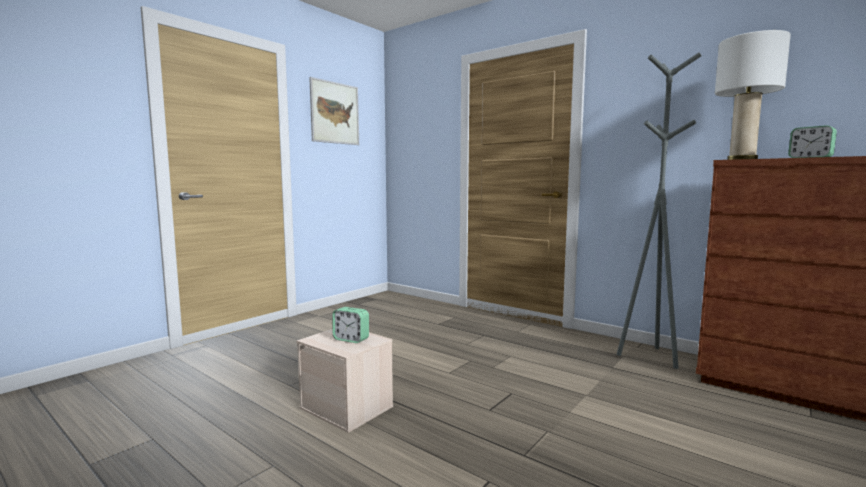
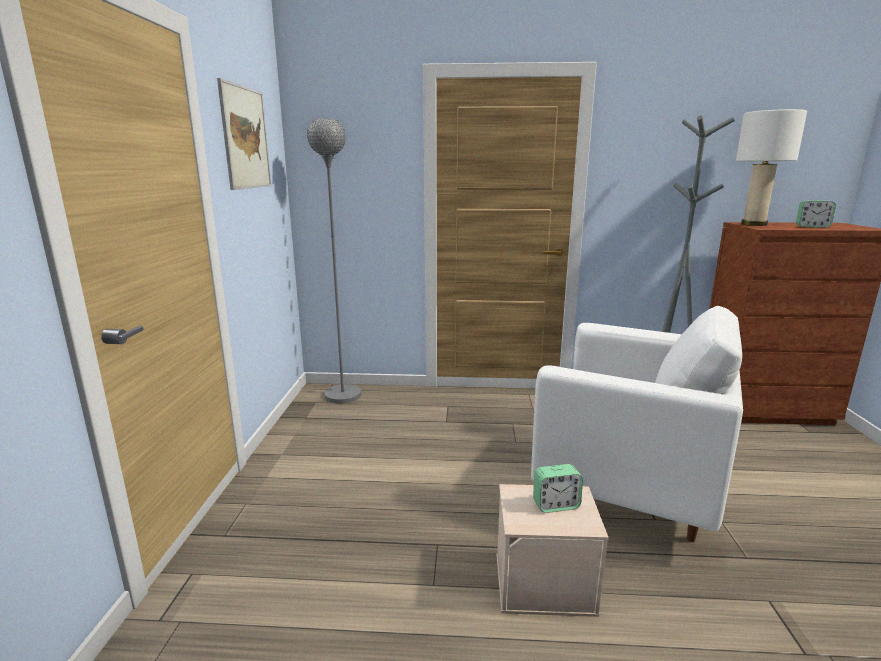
camera: 35 degrees left, 10 degrees up
(397, 299) = (342, 395): none -> grey floor lamp
(502, 389) = (627, 488): none -> white armchair

